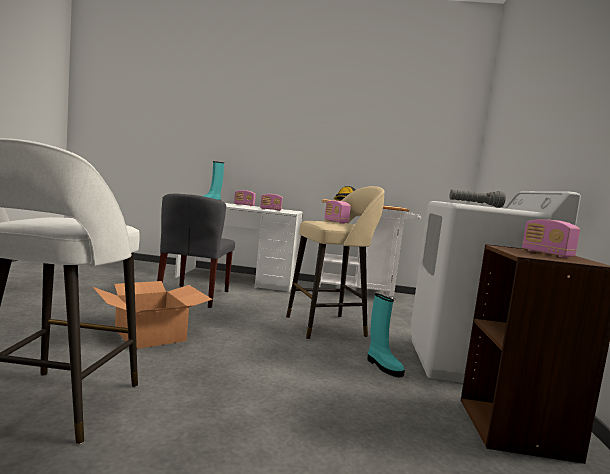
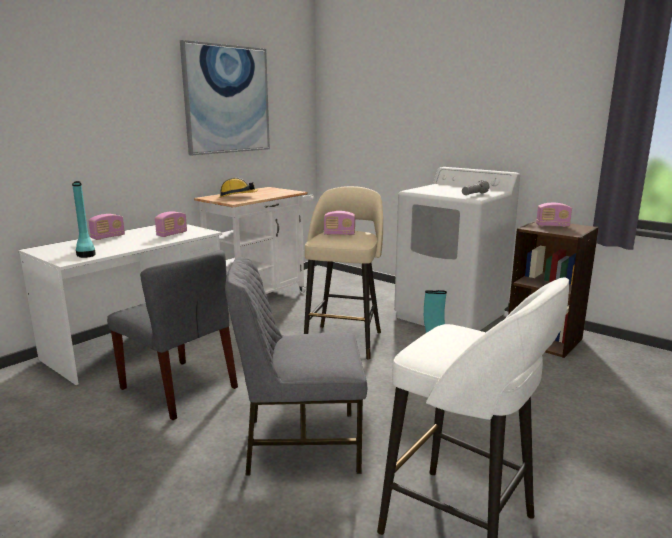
camera: 55 degrees left, 10 degrees up
(150, 334) = (300, 443): cardboard box -> grey chair
(372, 130) = (227, 99): none -> picture

